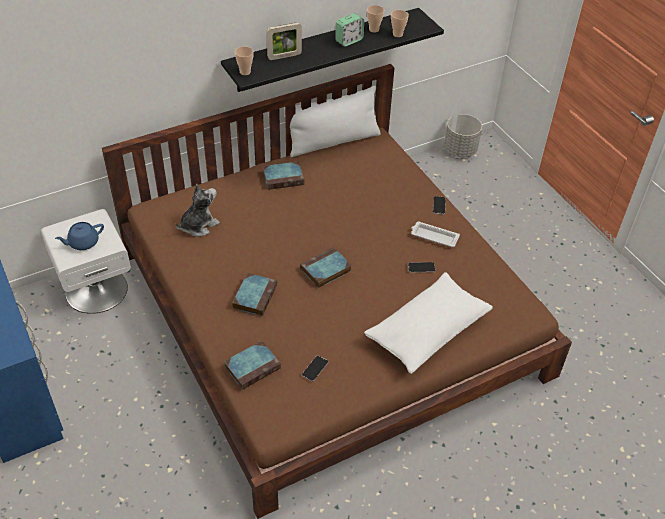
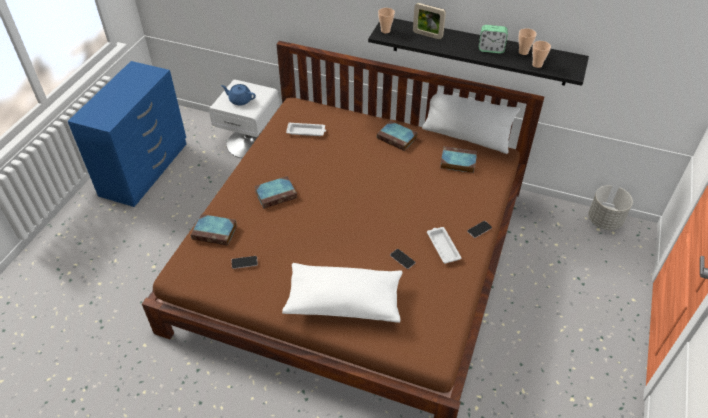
camera: 50 degrees right, 0 degrees up
(198, 225) = (306, 131): plush toy -> white tray
(325, 271) = (337, 211): book -> book (457, 162)

